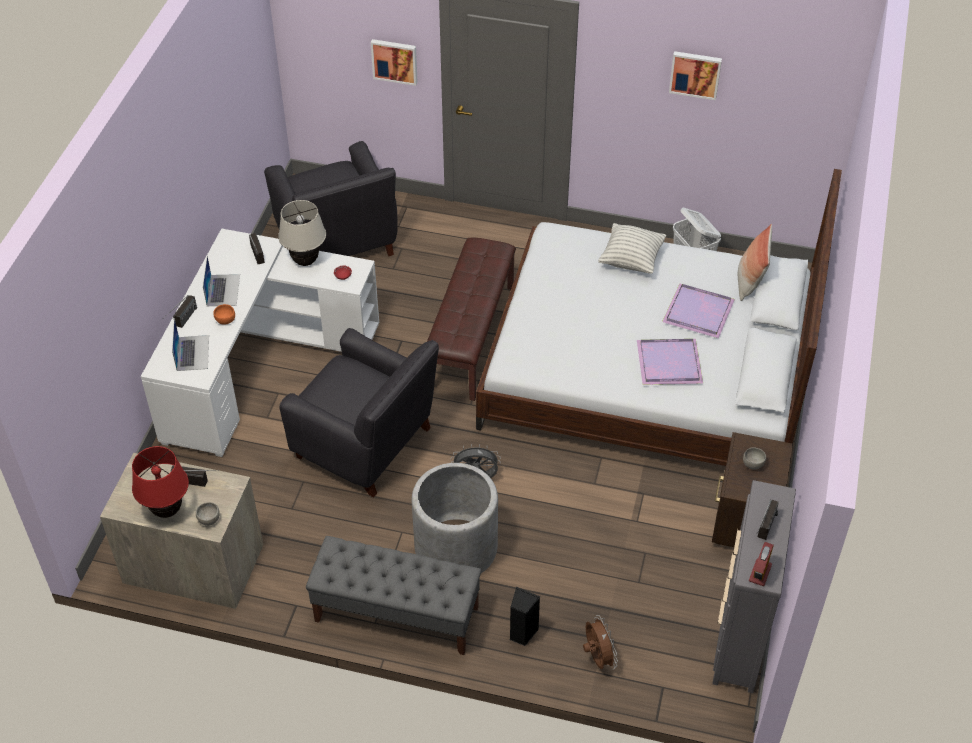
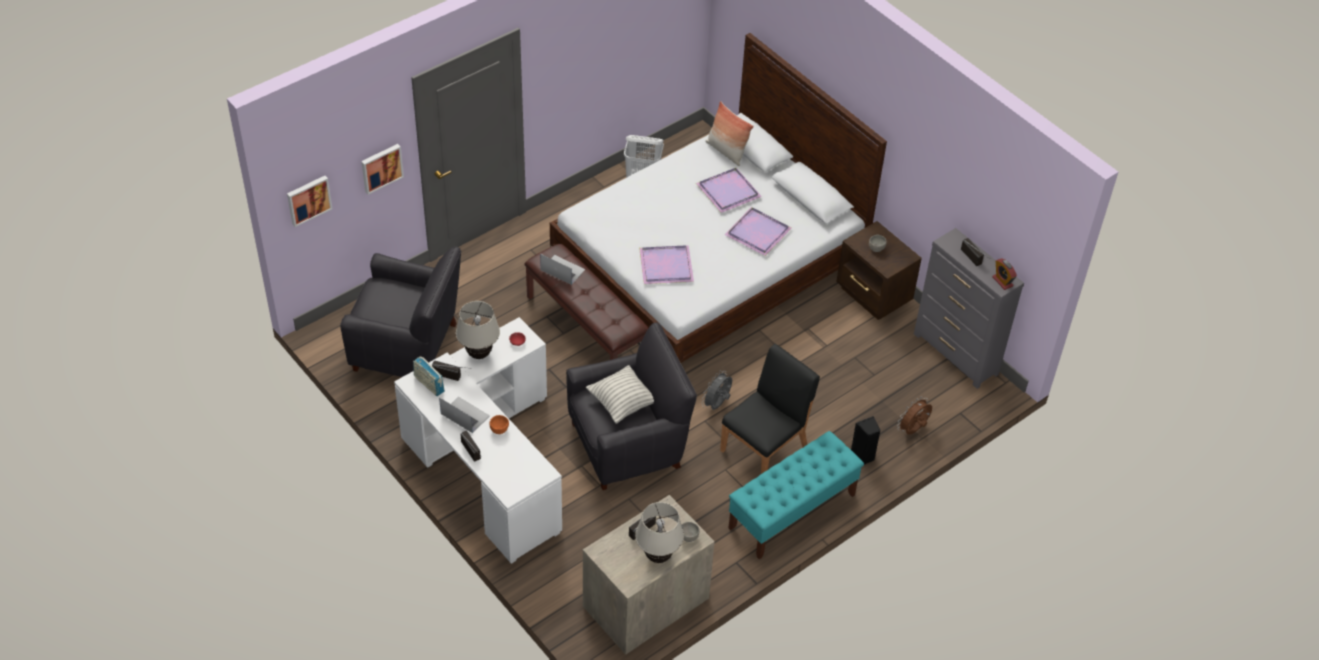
camera: 55 degrees left, 0 degrees up
(167, 511) = (658, 556): red table lamp -> beige table lamp
(192, 352) = (514, 465): laptop -> laptop (562, 269)
(237, 250) = (429, 384): none -> radio
(396, 614) = (791, 512): grey bench -> turquoise bench
(456, 547) = (765, 448): grey planter -> black chair
(552, 323) = (665, 265): none -> purple tray
(597, 657) = (913, 430): brown fan -> brown fan turned 60 degrees counterclockwise
(631, 260) = (648, 192): pillow -> pillow (622, 403)
(695, 74) = (605, 31): picture -> picture (308, 199)

